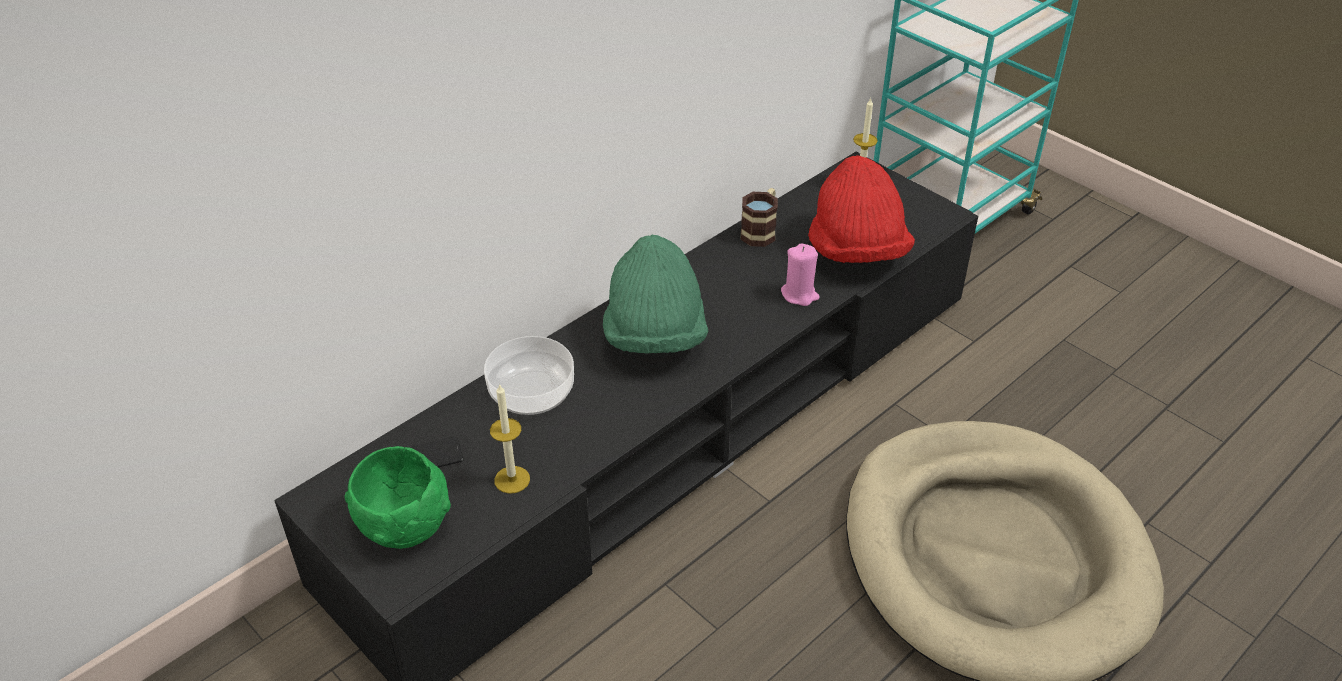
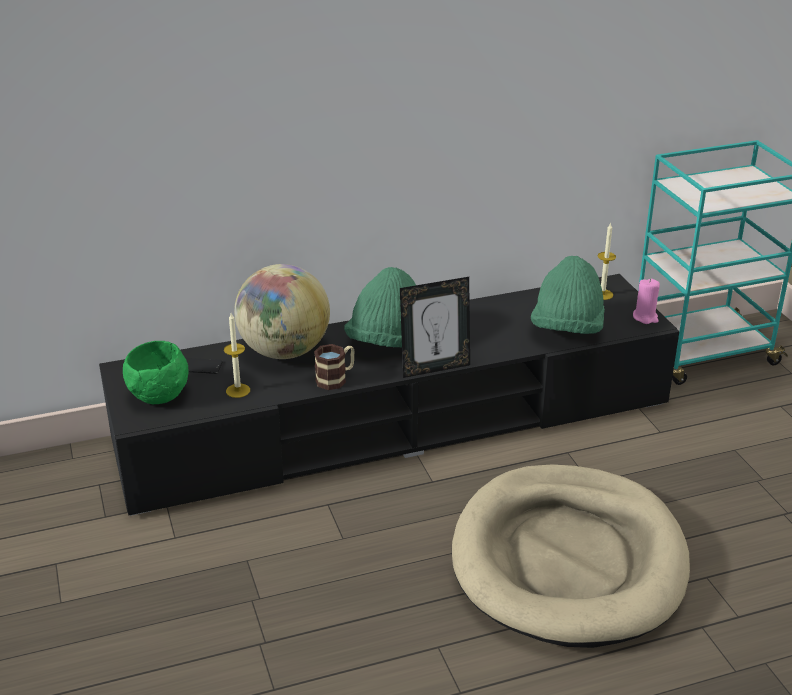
camera: 25 degrees right, 10 degrees down
(531, 393) = (284, 351): bowl -> globe
(743, 358) = (435, 368): none -> picture frame
(761, 231) = (508, 303): mug -> mug (336, 378)
(799, 294) = (504, 344): pink candle -> pink candle (645, 317)
(856, 251) = (567, 330): red hat -> green hat

